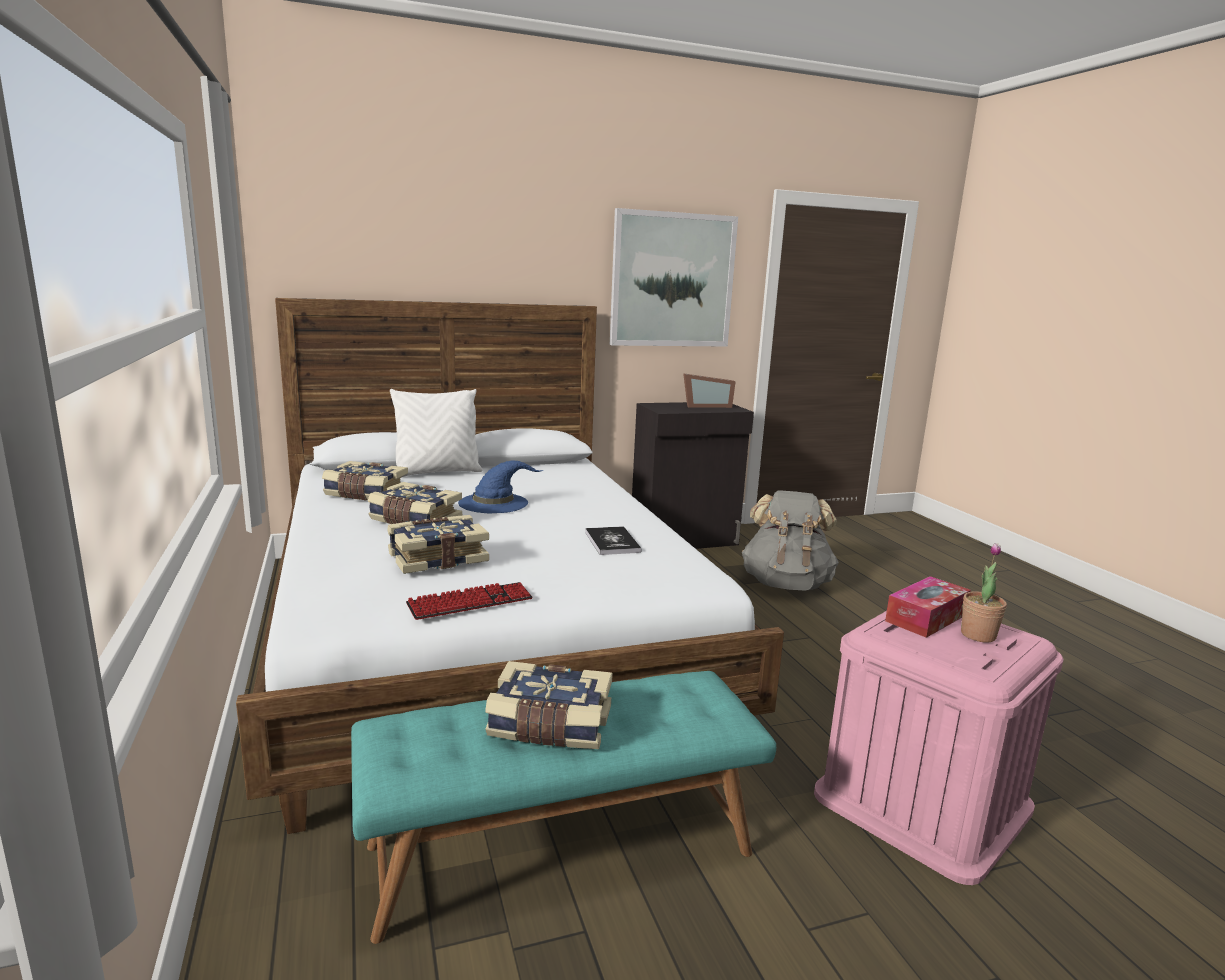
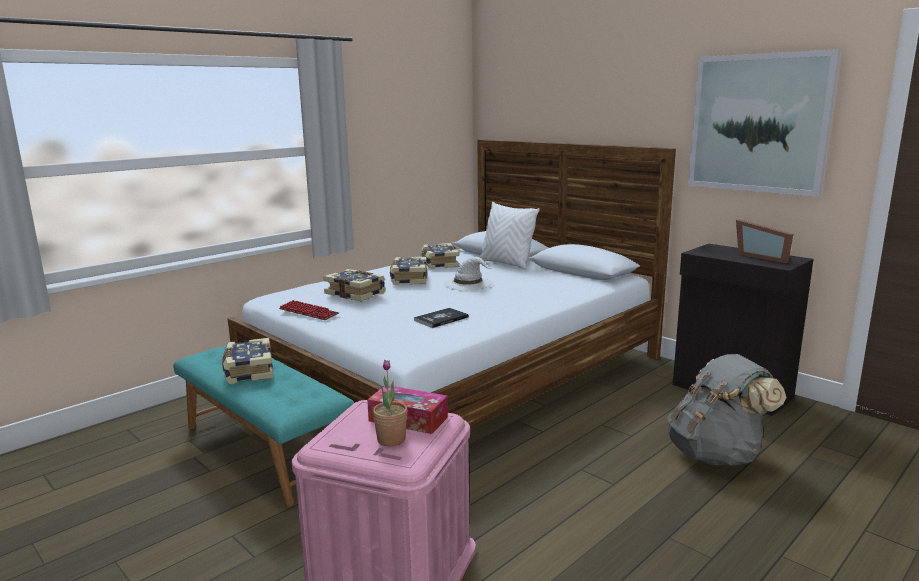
camera: 65 degrees right, 0 degrees up
(494, 502) = (468, 284): blue hat -> white hat

